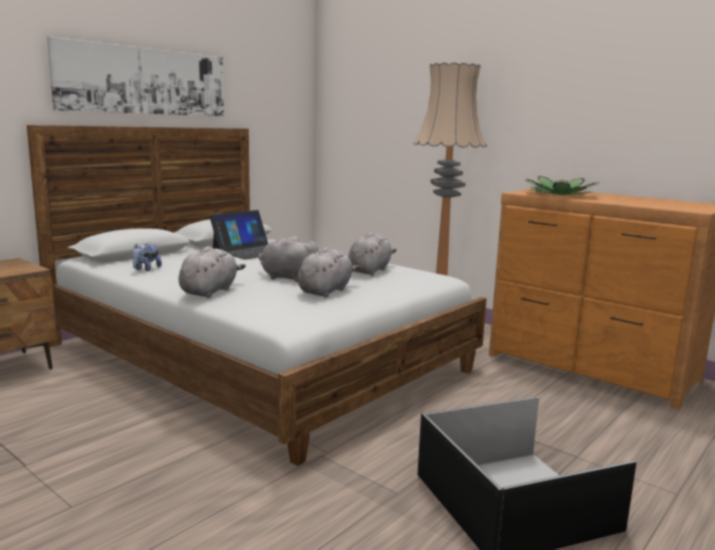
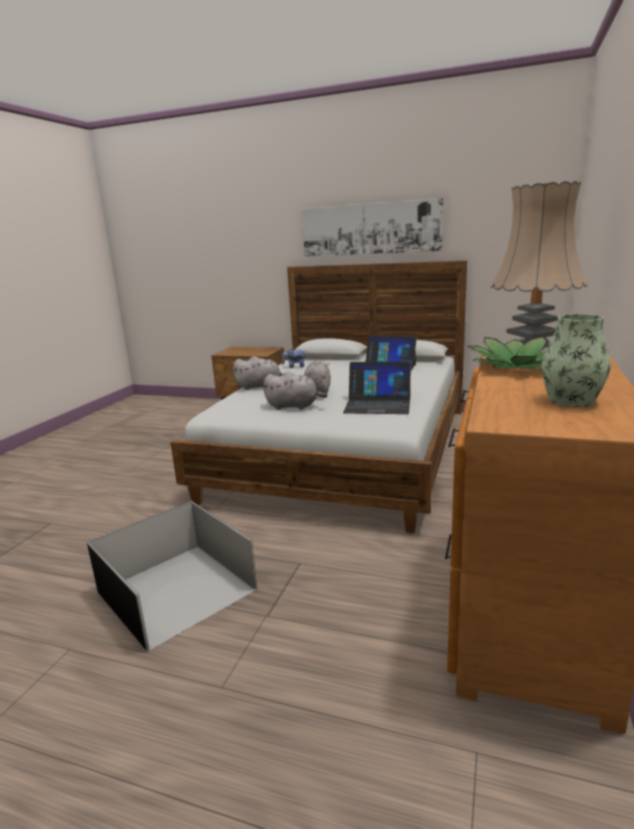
camera: 70 degrees right, 5 degrees up
(370, 270) = (378, 404): grey plush toy -> laptop
(653, 201) = (571, 400): none -> vase

